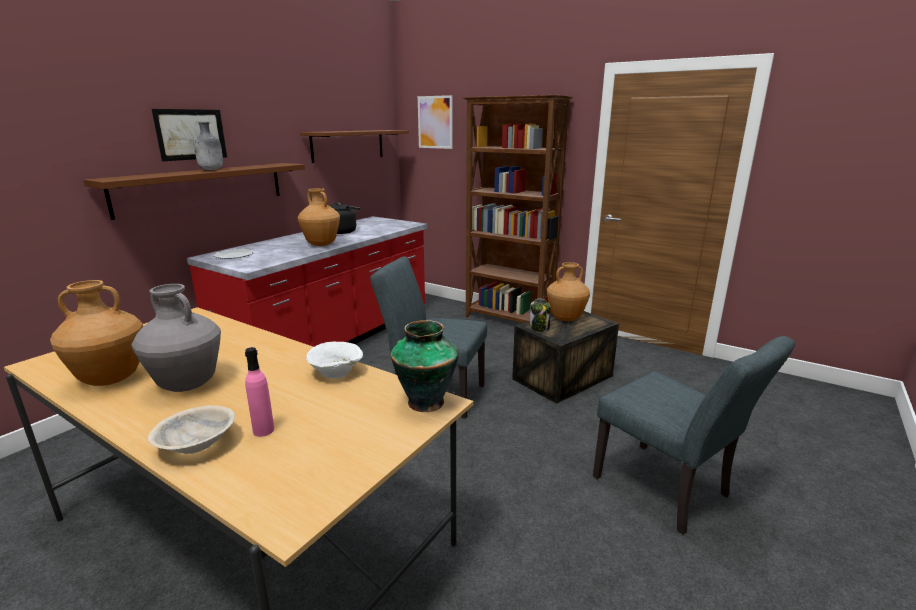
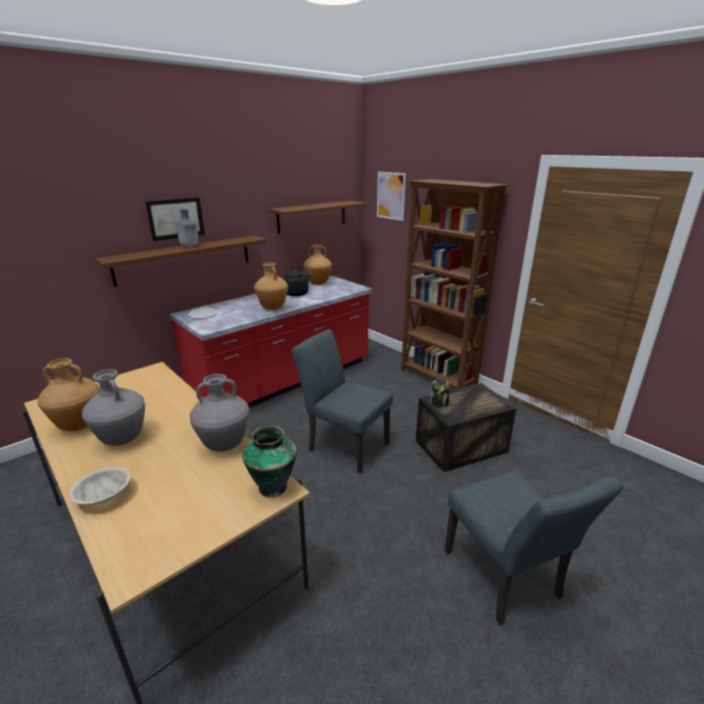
camera: 15 degrees right, 5 degrees up
(263, 430) = (150, 492): pink bottle -> none
(337, 372) = (225, 444): white bowl -> grey vase
(566, 319) = (469, 396): brown vase -> brown vase (318, 283)

